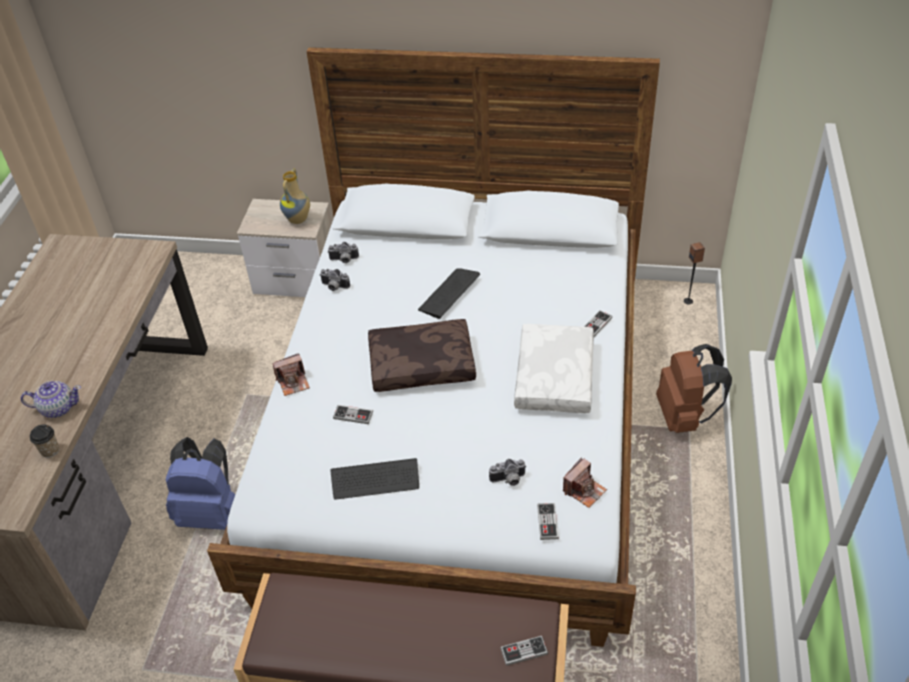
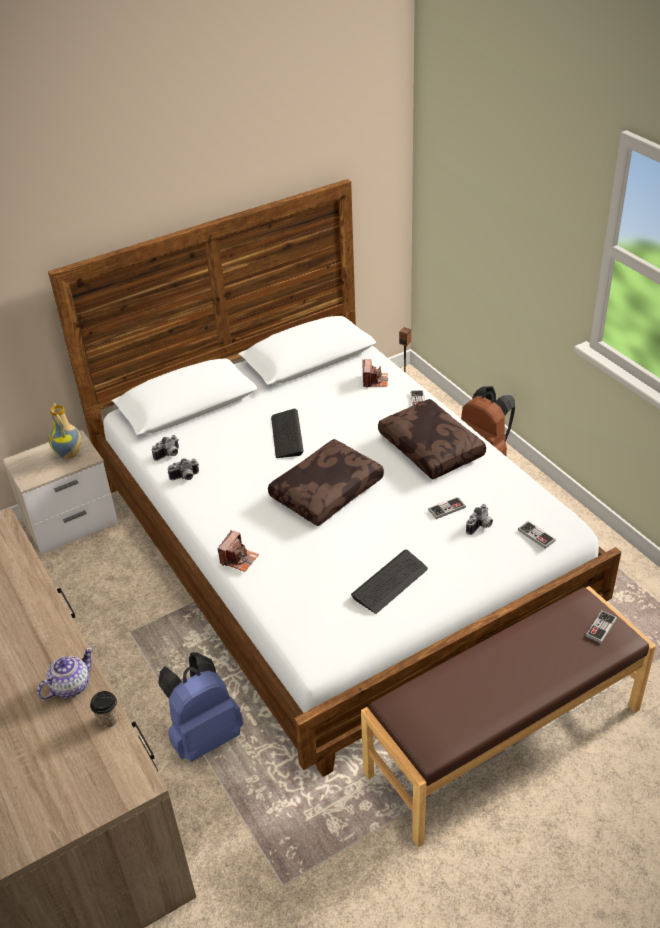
camera: 40 degrees left, 5 degrees down
(353, 415) = (319, 552): game controller -> game controller (446, 509)
(556, 378) = (432, 448): white pillow -> brown pillow
(584, 490) = (534, 503): camera -> camera (374, 380)

